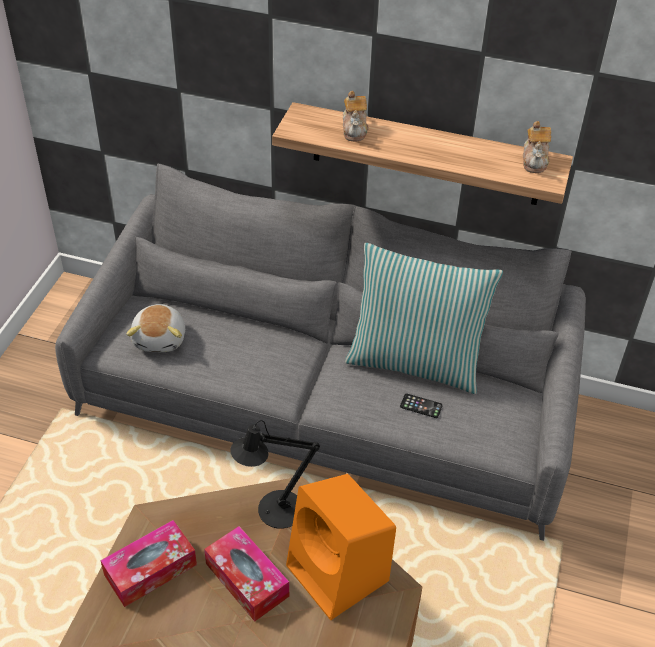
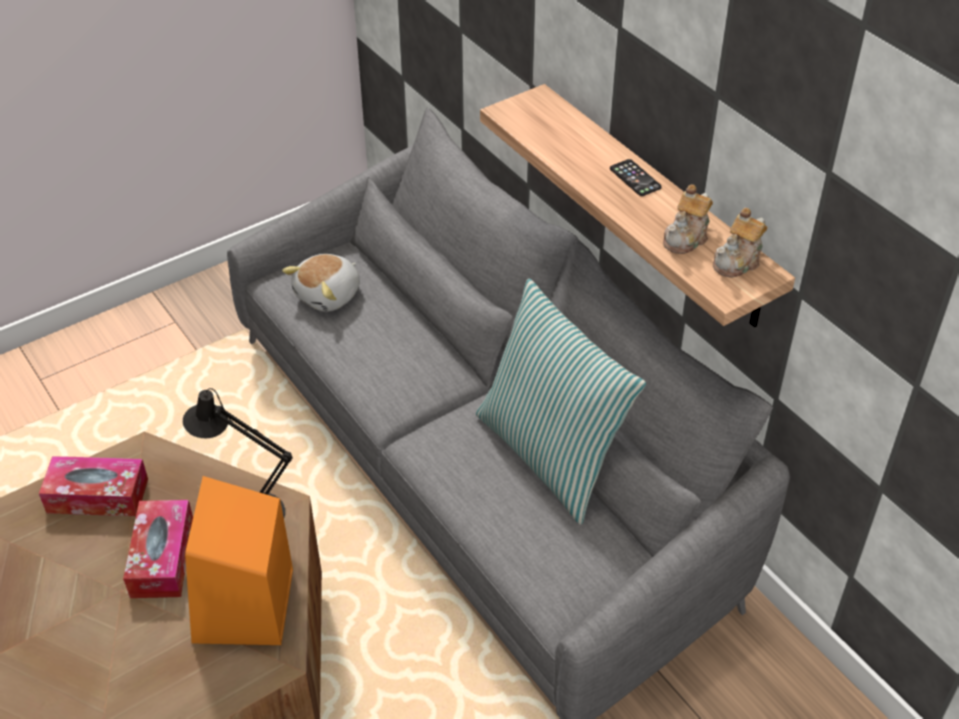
camera: 40 degrees right, 0 degrees up
(355, 130) = (572, 139): teapot -> teapot (687, 238)
(421, 406) = (508, 502): phone -> phone (635, 178)

